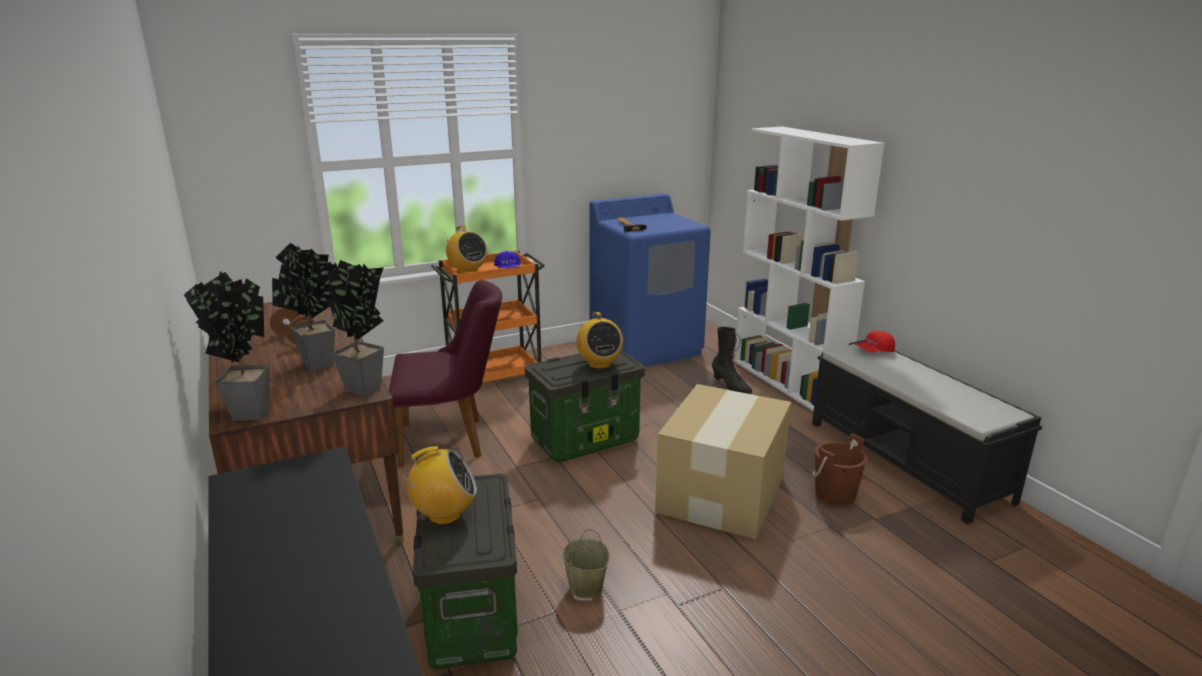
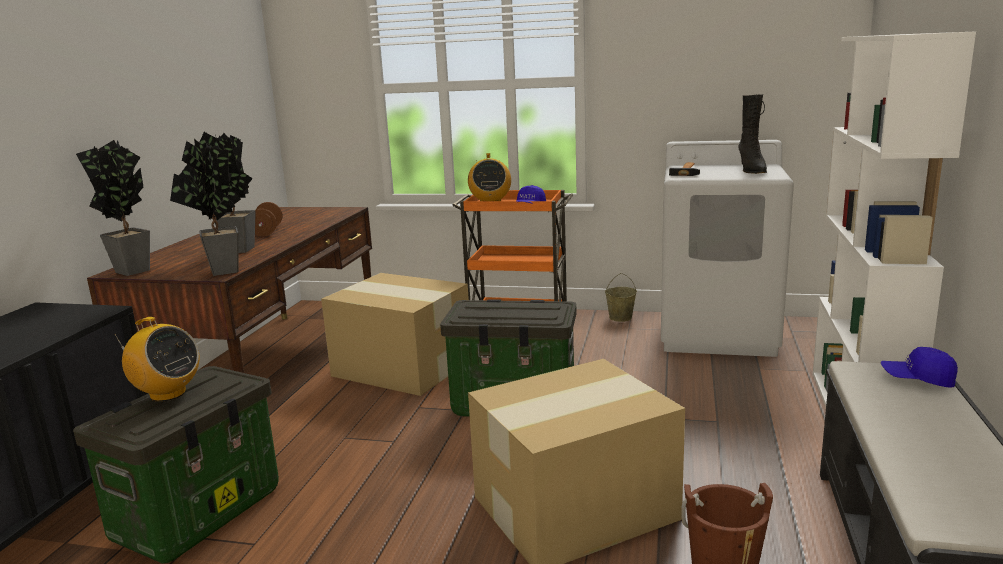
camera: 40 degrees right, 5 degrees down
(451, 440) = (403, 368): purple chair -> cardboard box
(586, 587) = (308, 536): beige bucket -> beige bucket (620, 318)
(599, 364) = (523, 313): radio -> none
(646, 347) = (718, 333): blue washing machine -> white washing machine
(730, 386) = (765, 399): black boot -> black boot (751, 170)
(874, 351) = (917, 380): red cap -> blue cap

